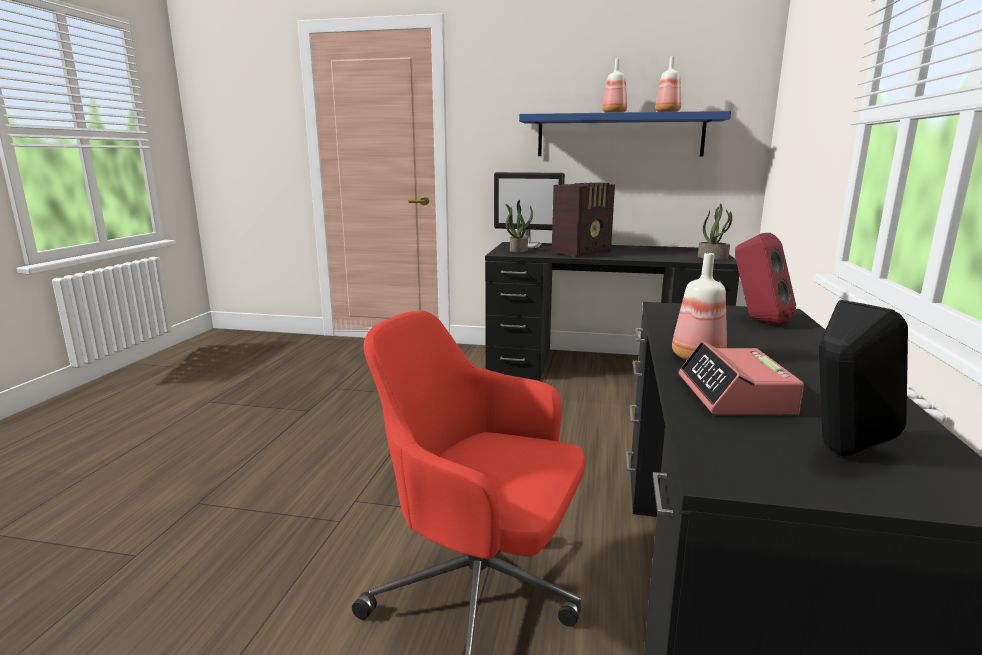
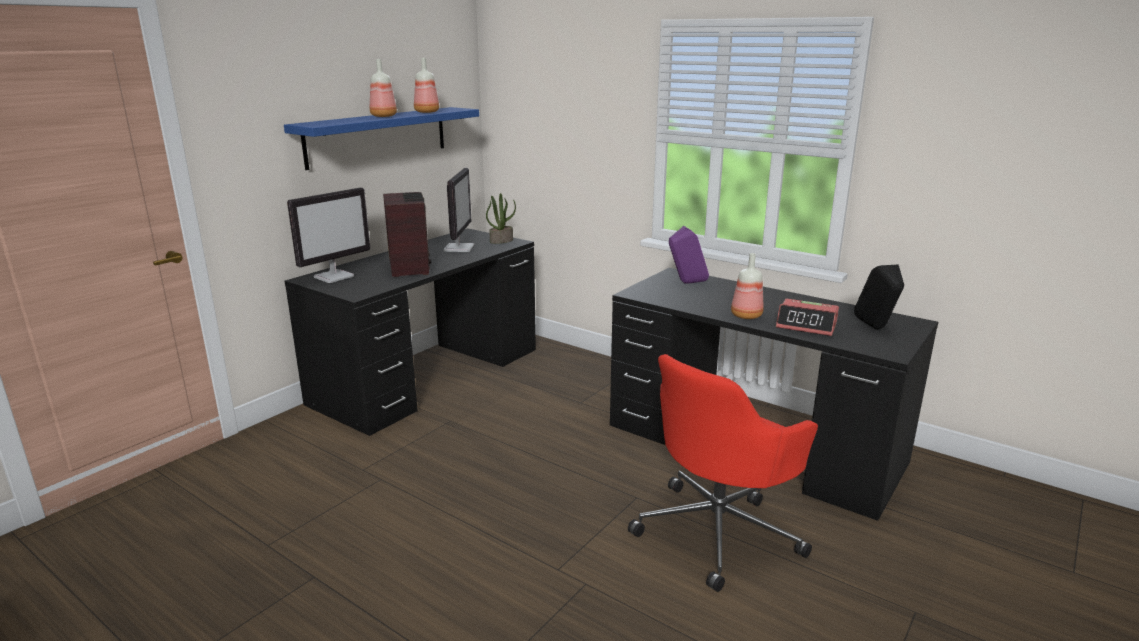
camera: 65 degrees left, 5 degrees up
(518, 250) = (353, 285): potted plant -> none
(660, 253) = (459, 248): none -> monitor
(757, 320) = (686, 283): red speaker -> purple speaker

